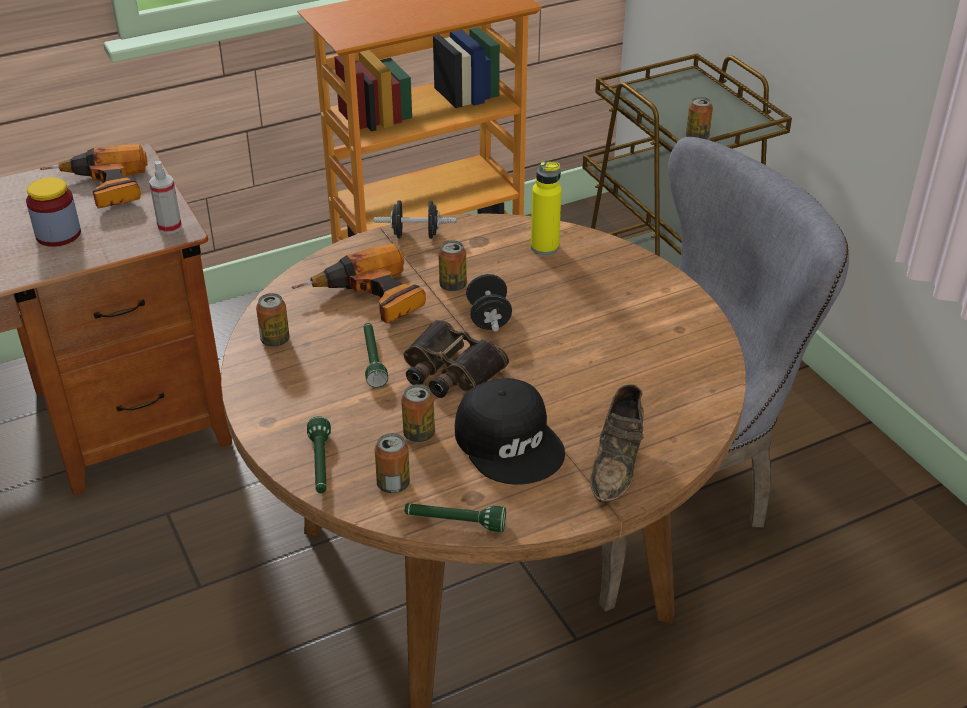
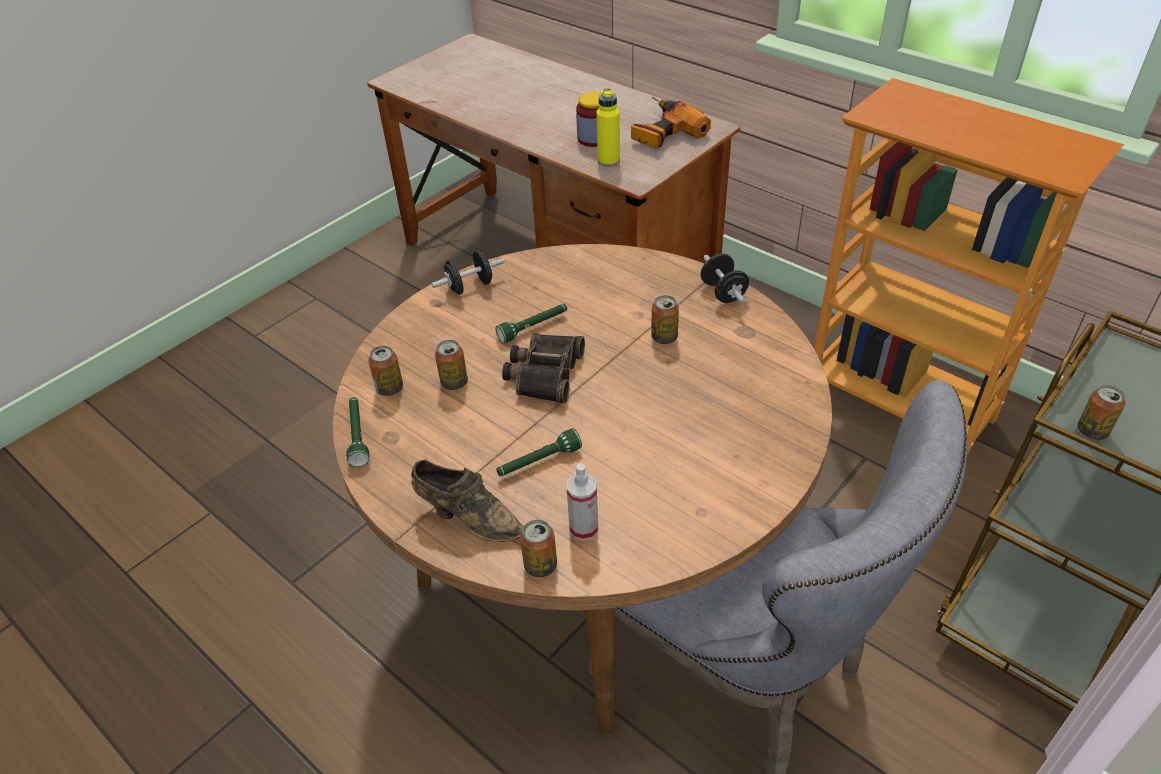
camera: 70 degrees right, 5 degrees up
(170, 227) = (639, 176): spray bottle -> spray bottle (584, 528)
(275, 340) = (530, 272): can -> can (540, 566)
(320, 465) = (397, 344): green flashlight -> green flashlight (538, 462)
(369, 300) = (611, 299): power drill -> none
(488, 318) = (631, 374): black dumbbell -> black dumbbell (470, 286)
(510, 441) = (468, 438): black cap -> none
(544, 247) = (769, 375): yellow bottle -> yellow bottle (608, 161)
(617, 463) = (469, 517): brown shoe -> brown shoe turned 150 degrees counterclockwise

